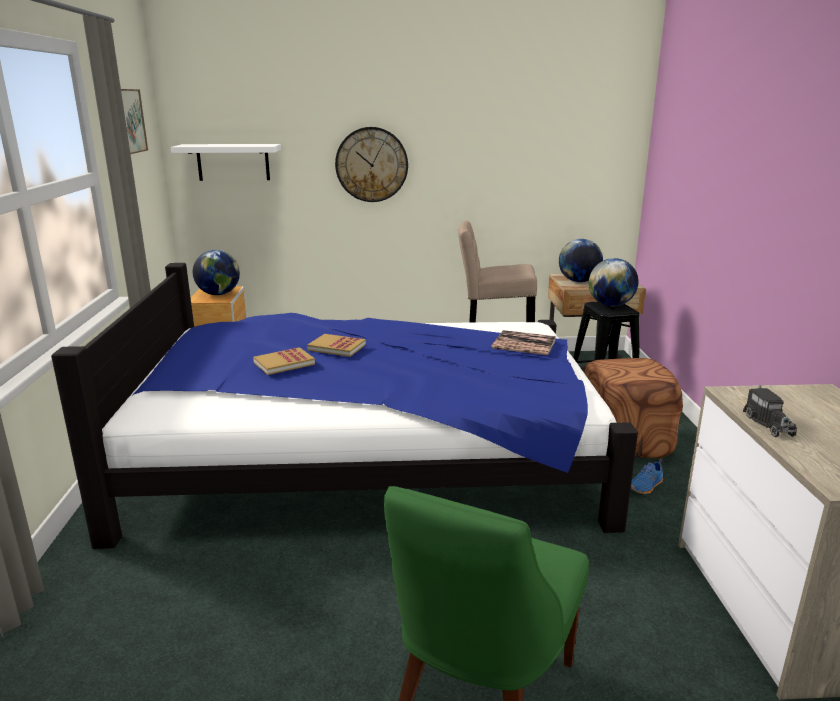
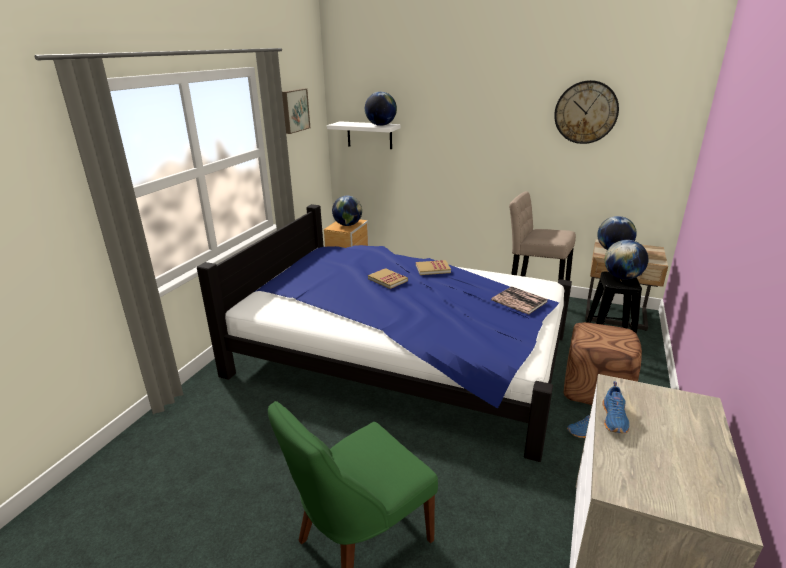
camera: 25 degrees right, 5 degrees up
(255, 145) = (381, 125): none -> globe
(284, 363) = (346, 286): book -> book (433, 269)
(371, 164) = (462, 142): wall clock -> wall clock (586, 112)
(767, 423) = (615, 419): toy truck -> blue shoe

